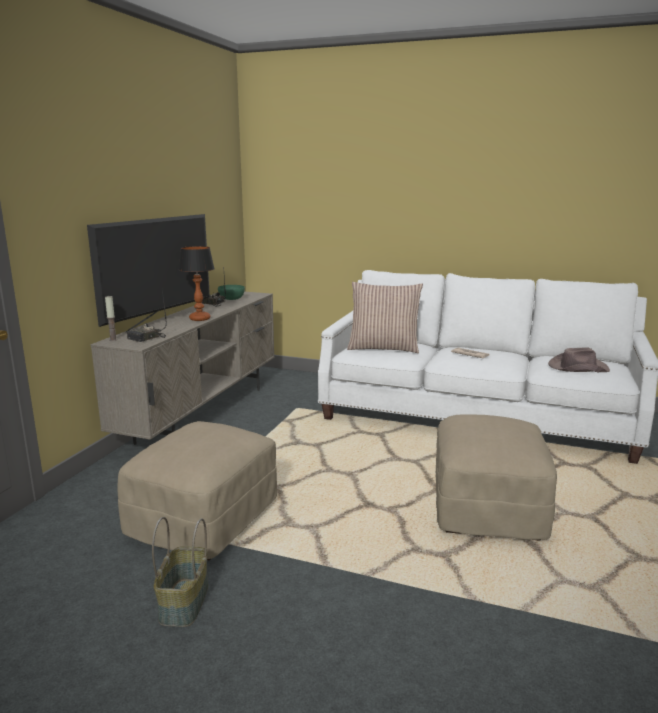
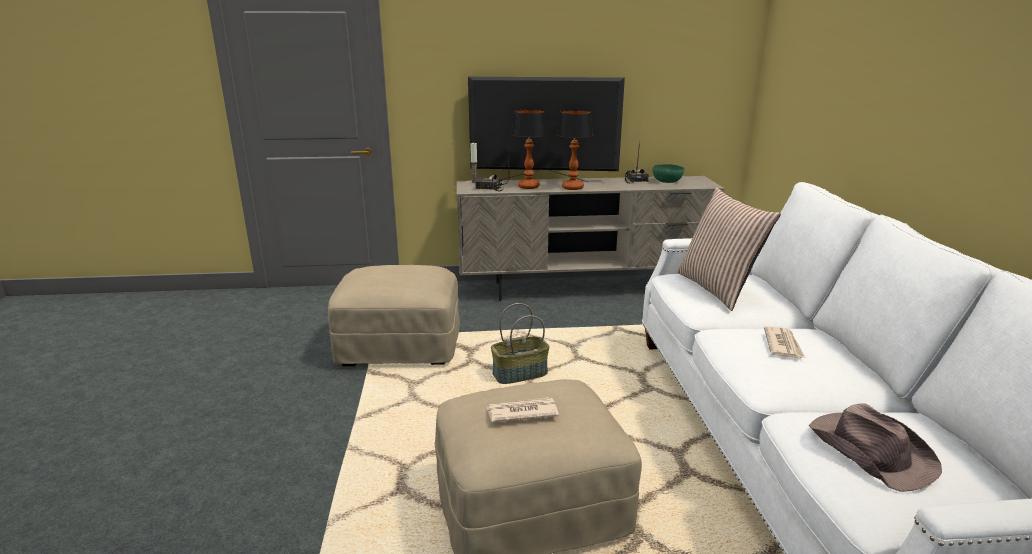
camera: 65 degrees right, 5 degrees up
(168, 328) = (528, 186): none -> table lamp
(185, 603) = (286, 374): basket -> basket (520, 374)
(499, 432) = (521, 412): none -> newspaper

